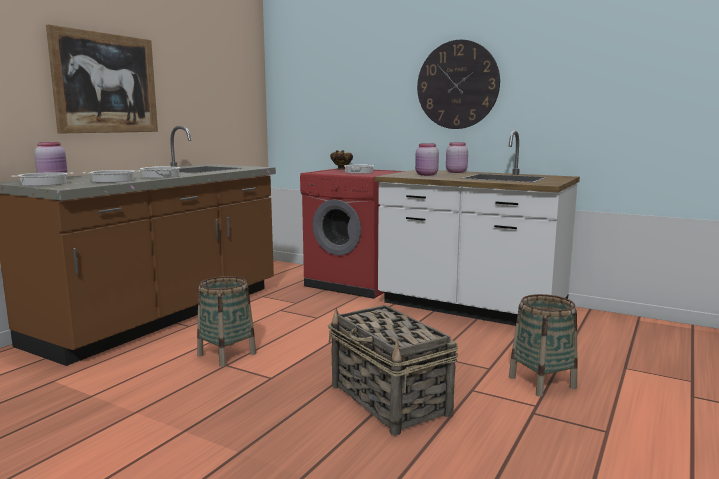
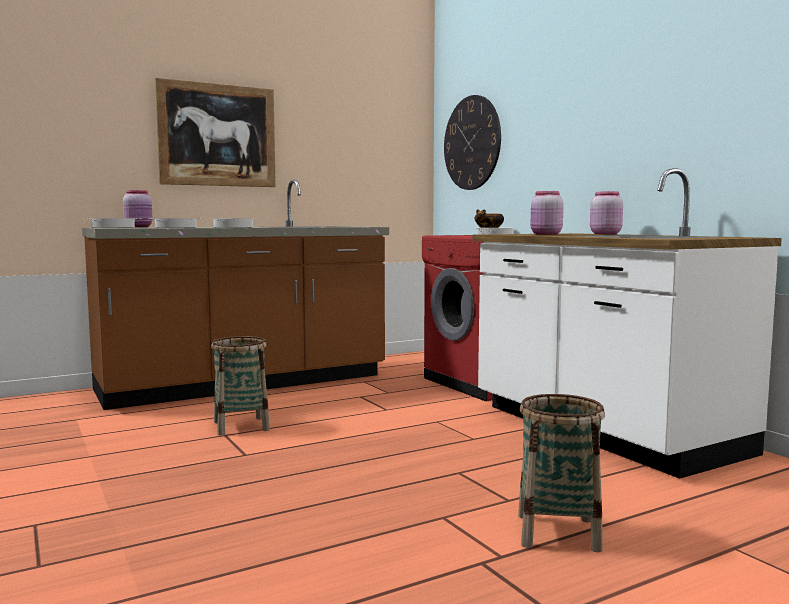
camera: 30 degrees right, 5 degrees down
(390, 400) = (326, 503): basket -> none
(457, 85) = (622, 113): wall clock -> wall clock (472, 143)

